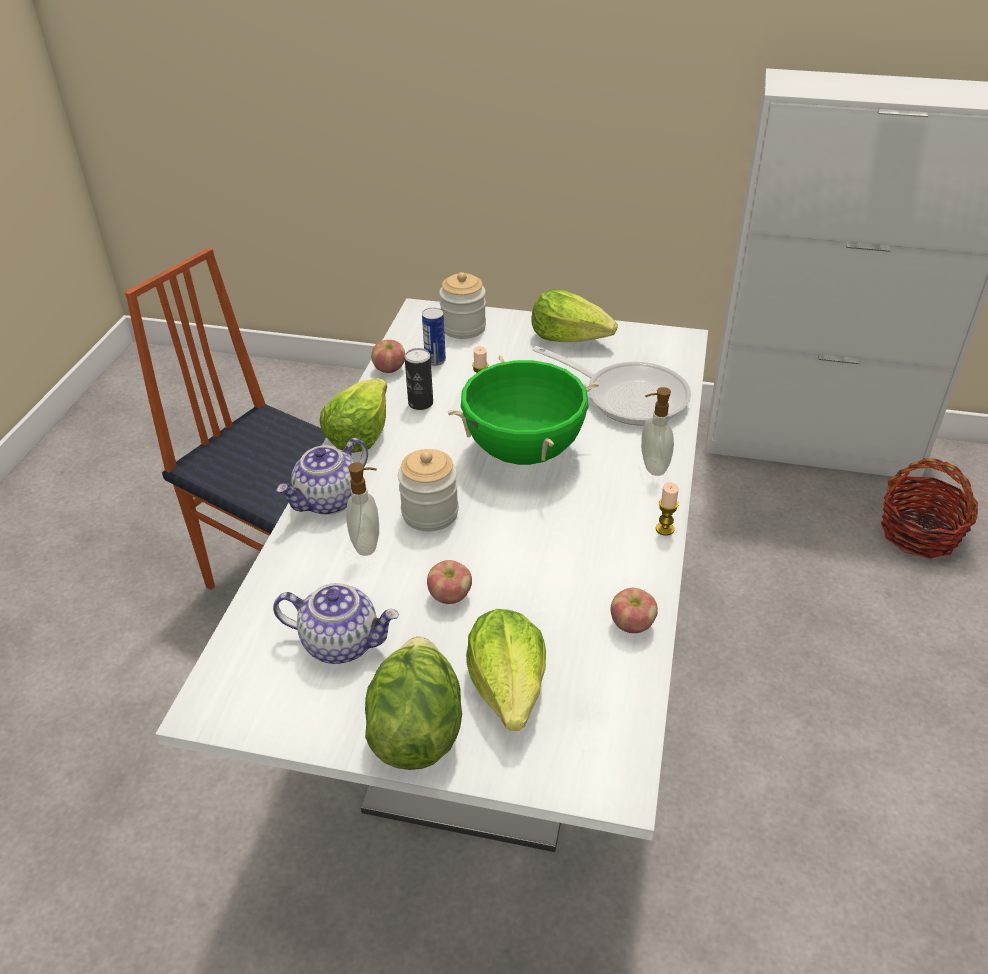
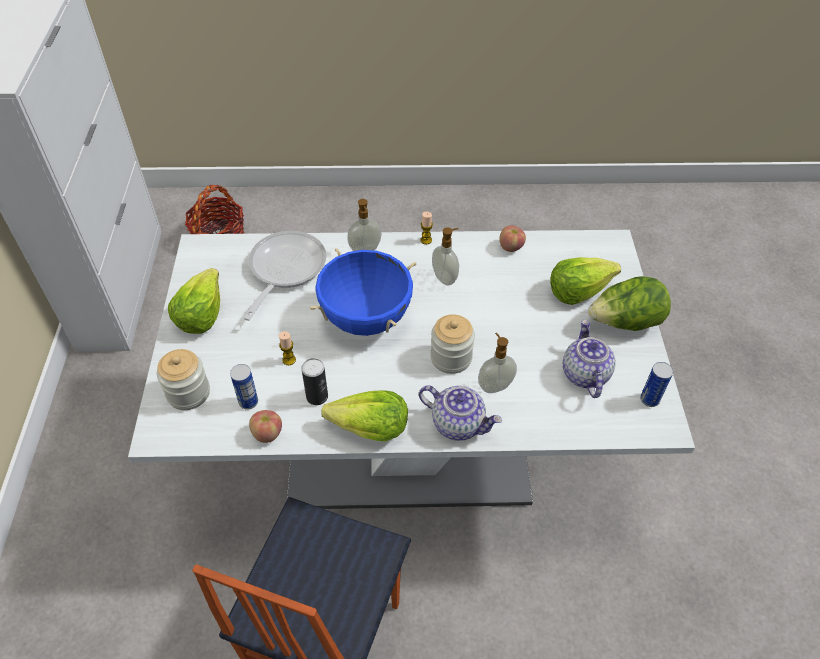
camera: 105 degrees left, 10 degrees up
(259, 707) = (649, 399): none -> can
(450, 596) = (523, 329): apple -> none
(524, 451) = (366, 318): green cooking pot -> blue cooking pot
(579, 535) = (445, 277): none -> soap dispenser

